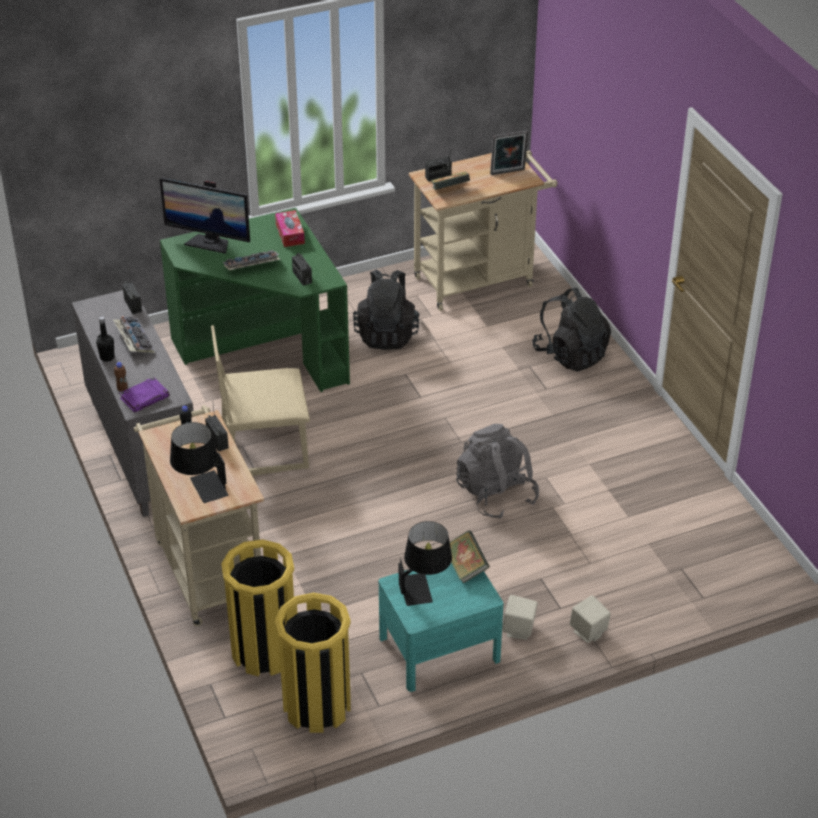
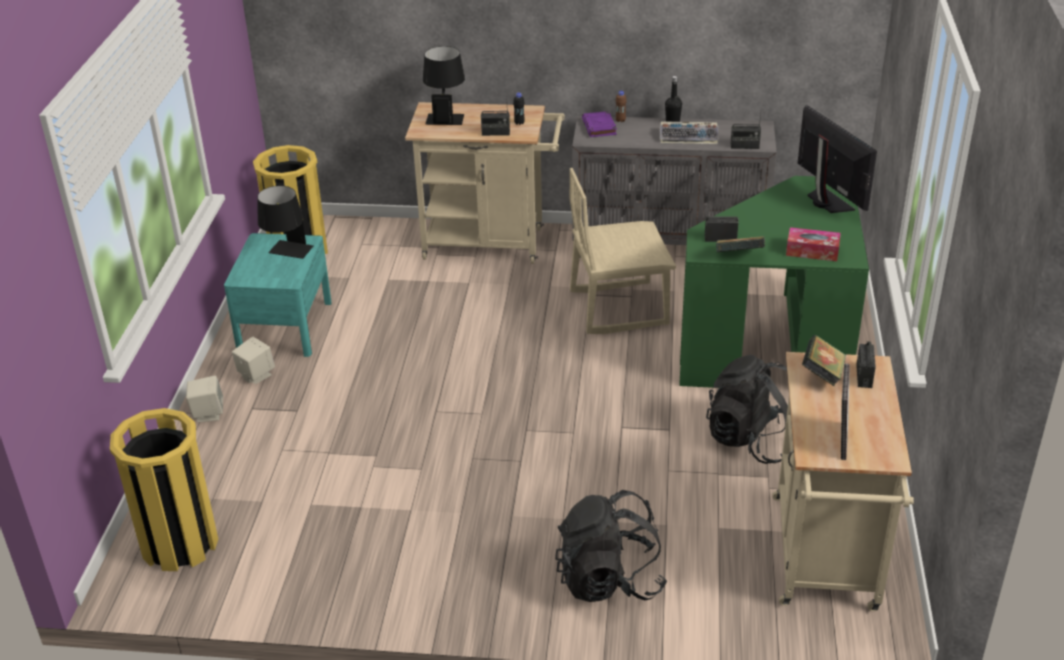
camera: 120 degrees right, 5 degrees down
(209, 242) = (827, 202): monitor -> monitor turned 105 degrees clockwise
(251, 266) = (763, 215): keyboard -> none
(264, 651) = (377, 247): yellow trash can -> yellow trash can (180, 543)
(265, 448) = (618, 307): beige chair -> beige chair turned 120 degrees counterclockwise
(465, 567) = (284, 280): book -> book (739, 257)
(496, 494) = (428, 424): grey backpack -> none

